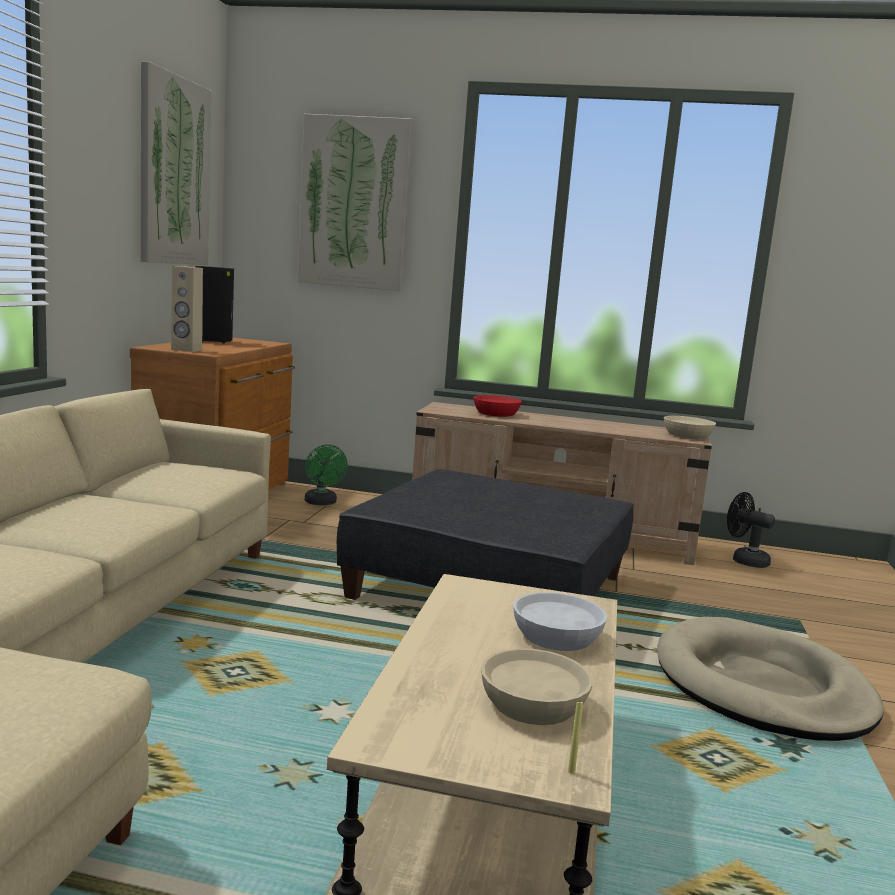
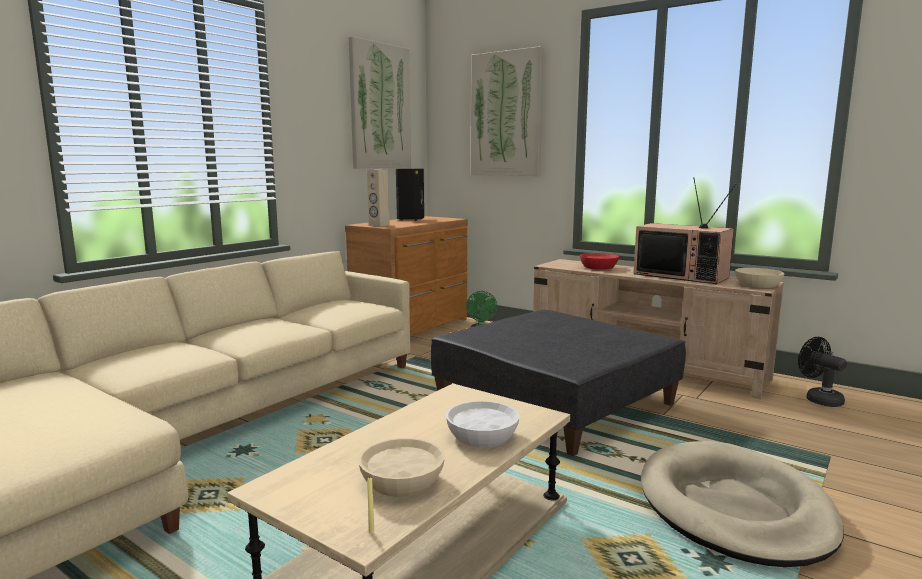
camera: 25 degrees right, 0 degrees up
(600, 425) = (682, 276): none -> television

